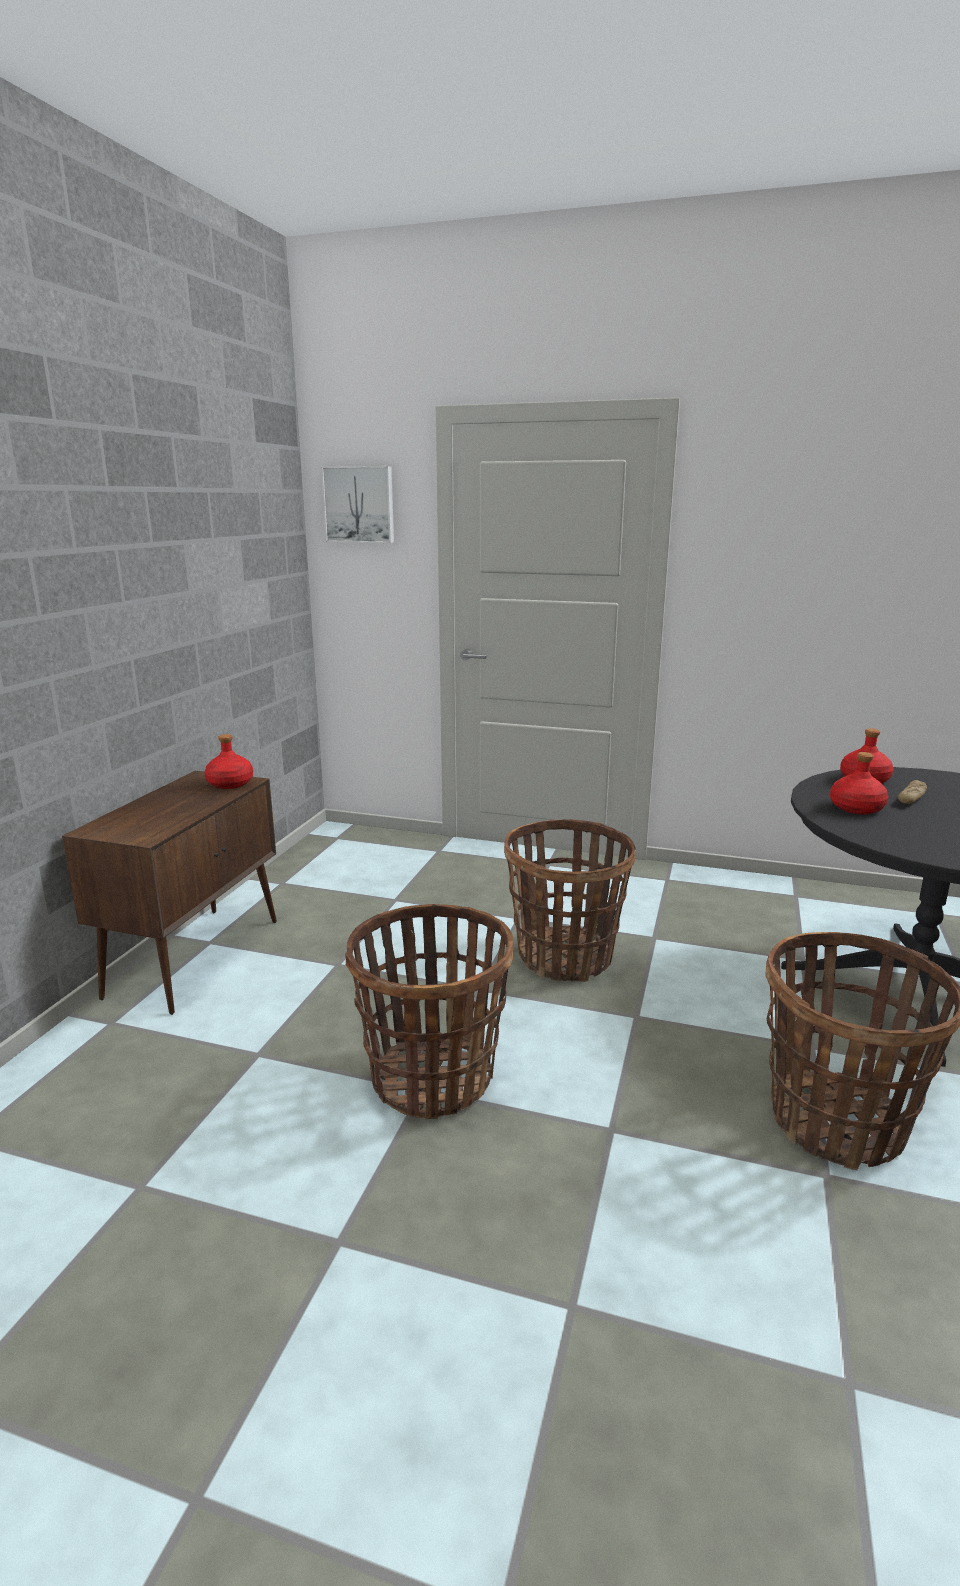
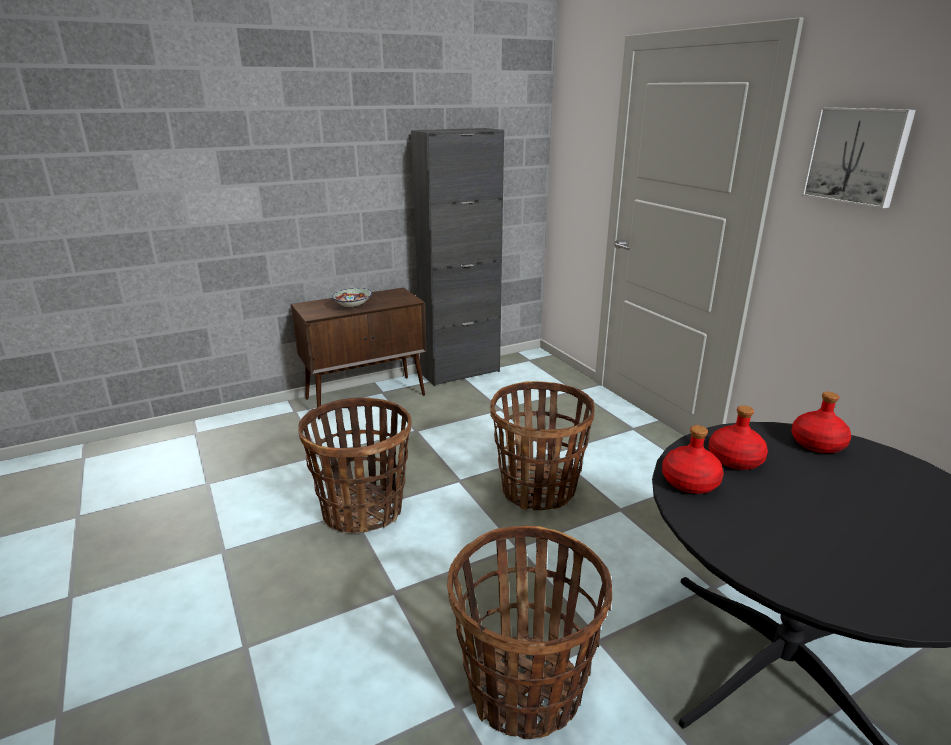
camera: 45 degrees right, 5 degrees up
(180, 810) = (352, 306): none -> bowl
(230, 784) = (401, 299): red bottle -> red bottle (689, 482)
(277, 880) = (460, 372): none -> black cabinet
(359, 504) = (577, 116): picture -> picture (857, 156)
(911, 798) = (821, 476): bread -> none

